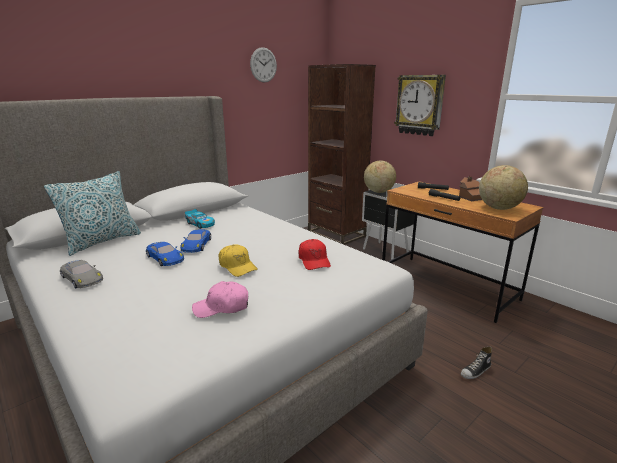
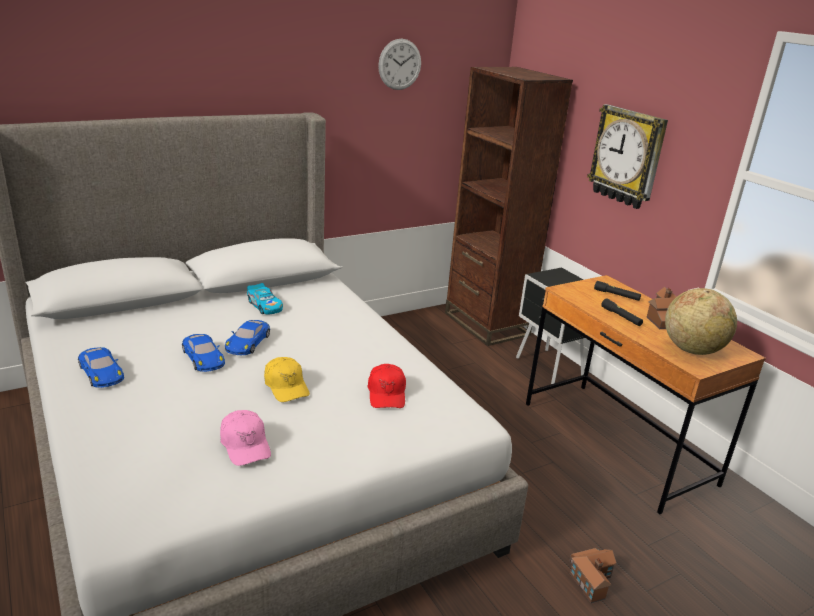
camera: 10 degrees right, 5 degrees up
(82, 278) = (101, 372): grey toy car -> blue toy car
(102, 241) = (136, 317): pillow -> none
(222, 307) = (245, 445): pink cap -> pink cap turned 120 degrees counterclockwise
(378, 192) = (548, 278): globe -> none
(476, 371) = (591, 578): shoe -> toy house

